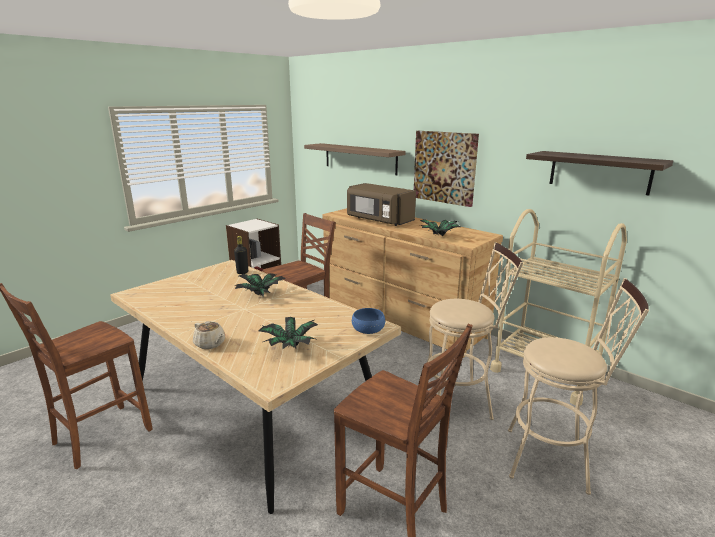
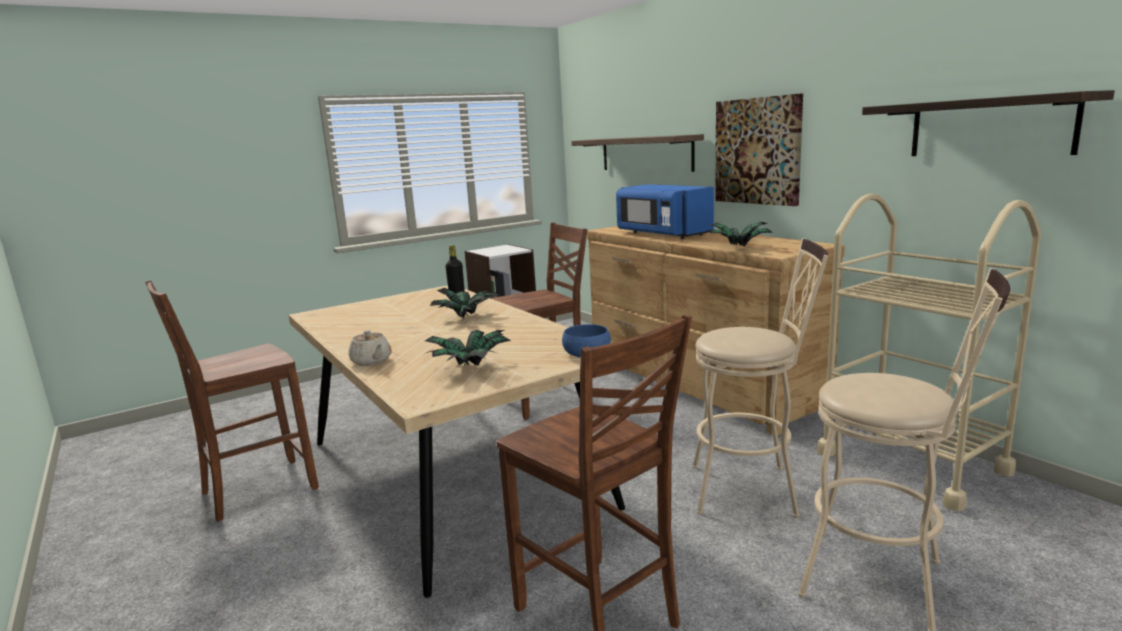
camera: 15 degrees right, 5 degrees down
(379, 220) = (662, 234): brown microwave -> blue microwave

